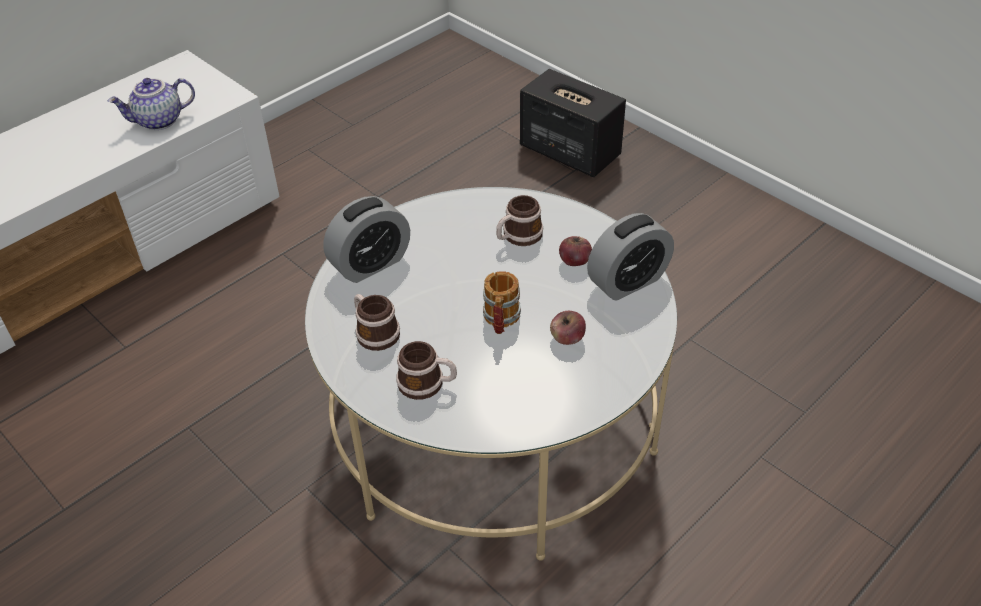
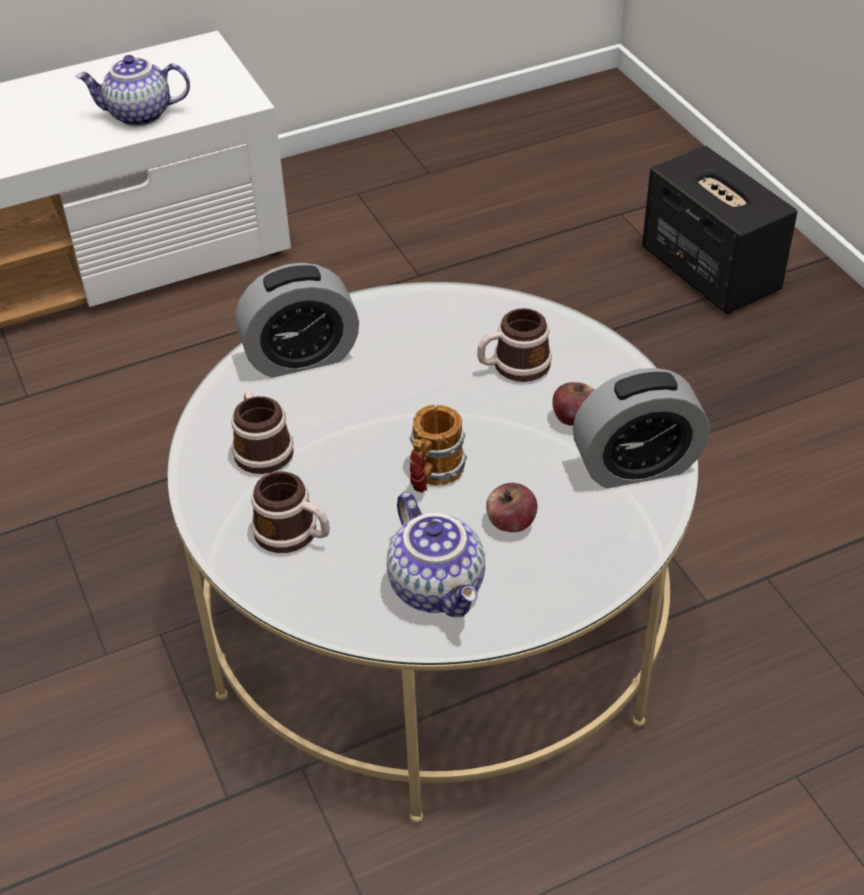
camera: 20 degrees right, 0 degrees up
(542, 392) = (439, 587): none -> teapot

